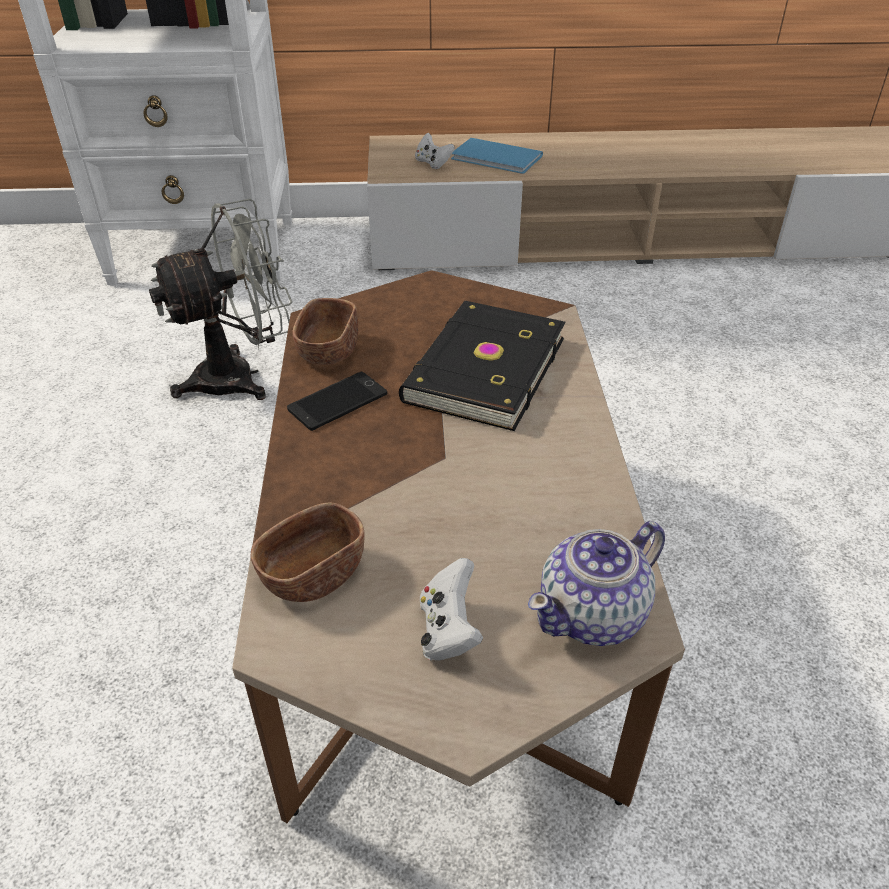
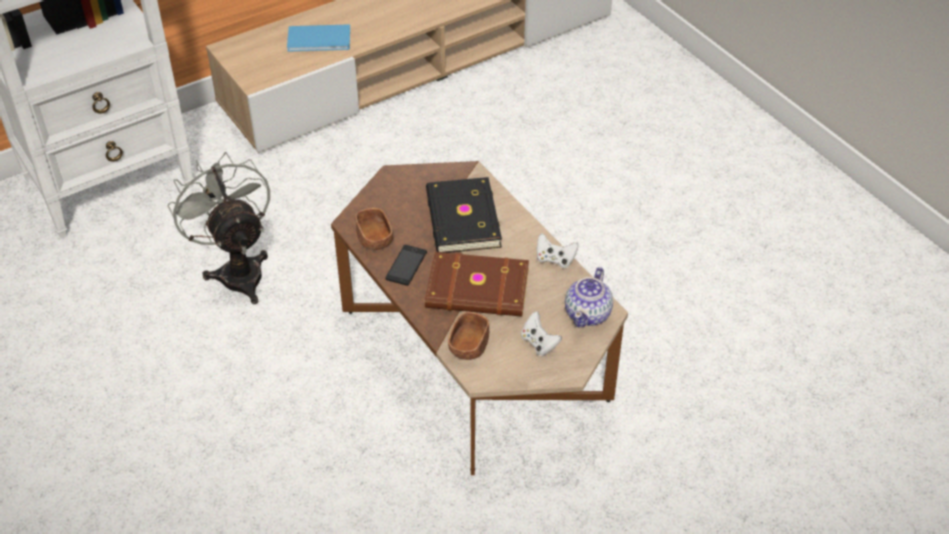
camera: 30 degrees left, 5 degrees up
(241, 377) = (237, 270): grey fan -> grey fan turned 60 degrees counterclockwise
(416, 483) = (478, 290): none -> brown book
(433, 163) = (278, 60): white game controller -> white game controller (555, 260)

